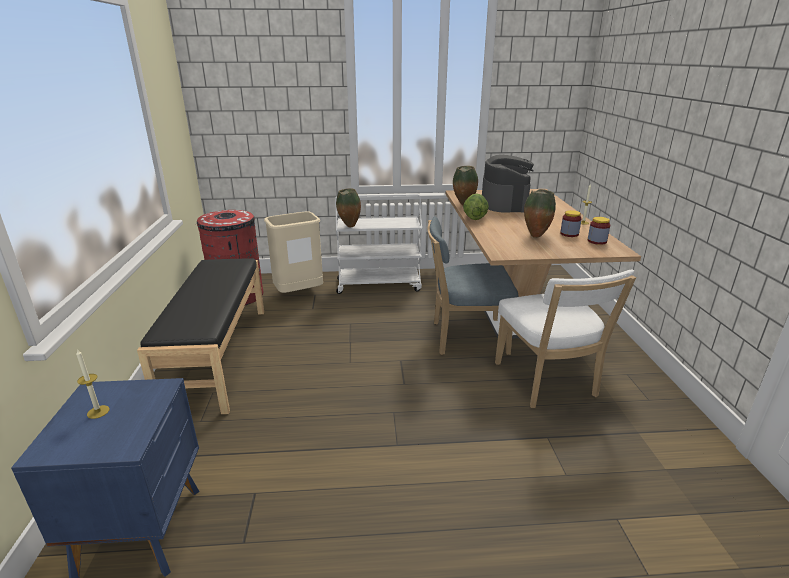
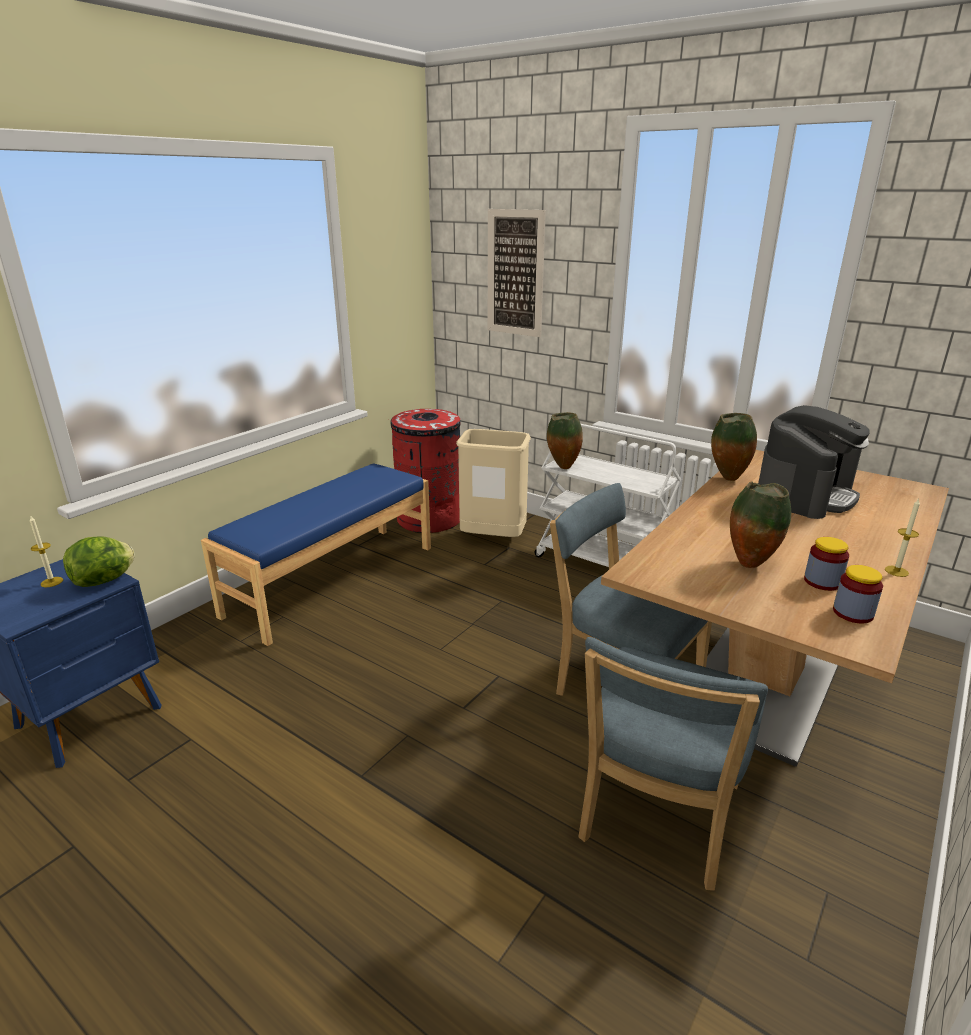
camera: 40 degrees right, 0 degrees up
(217, 356) = (332, 579): black bench -> blue bench
(267, 98) = (515, 273): none -> picture
(474, 218) = (703, 504): lettuce -> lettuce (105, 580)
(547, 382) = (657, 818): white chair -> blue chair

